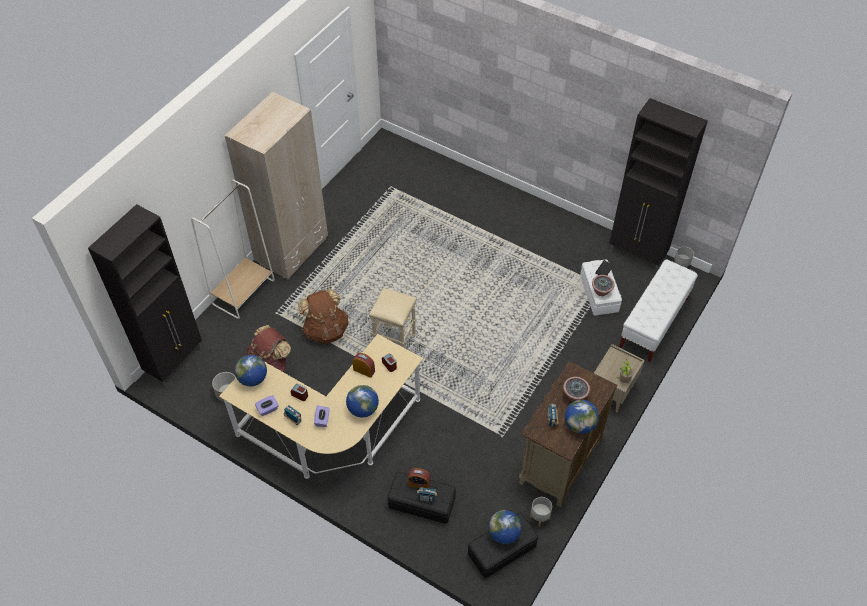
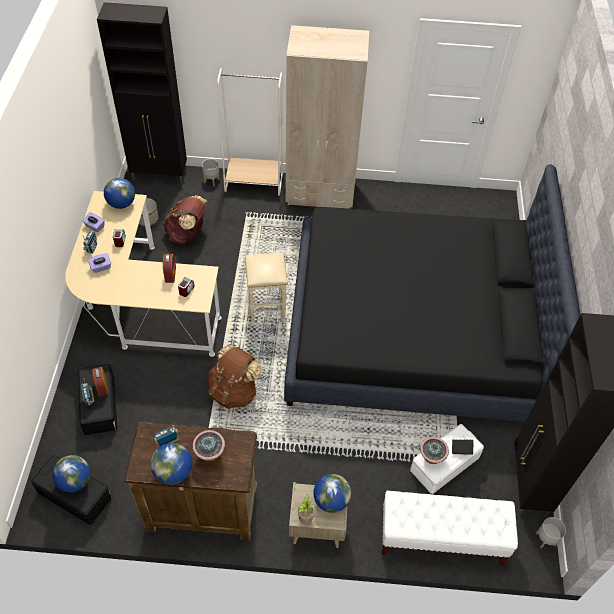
camera: 60 degrees right, 0 degrees up
(326, 330) = (249, 254): brown backpack -> brown backpack (234, 391)
(363, 409) = (126, 291): globe -> globe (331, 500)
(474, 257) = (412, 330): none -> black bed
(539, 517) = (125, 515): grey planter -> grey planter (212, 180)

